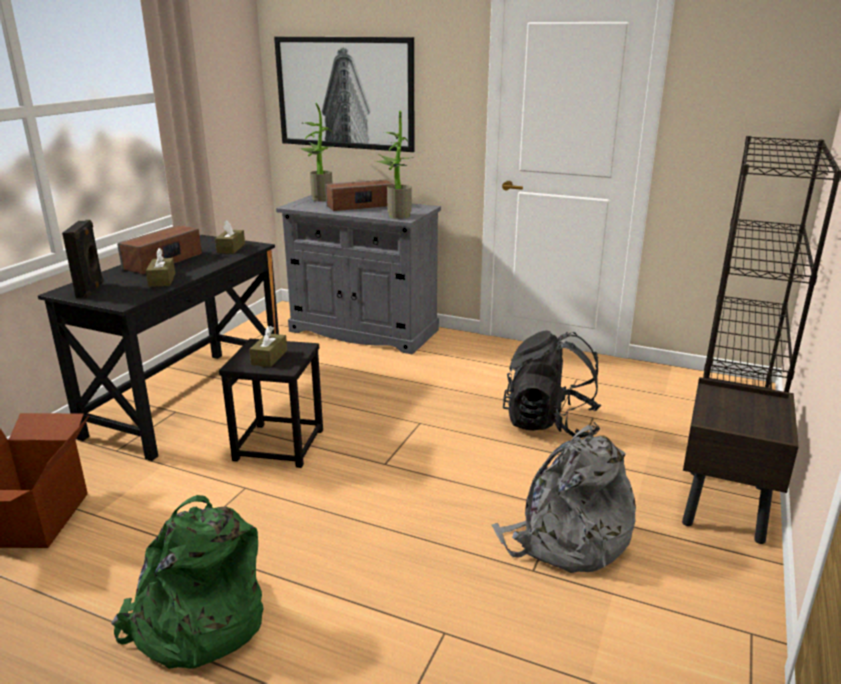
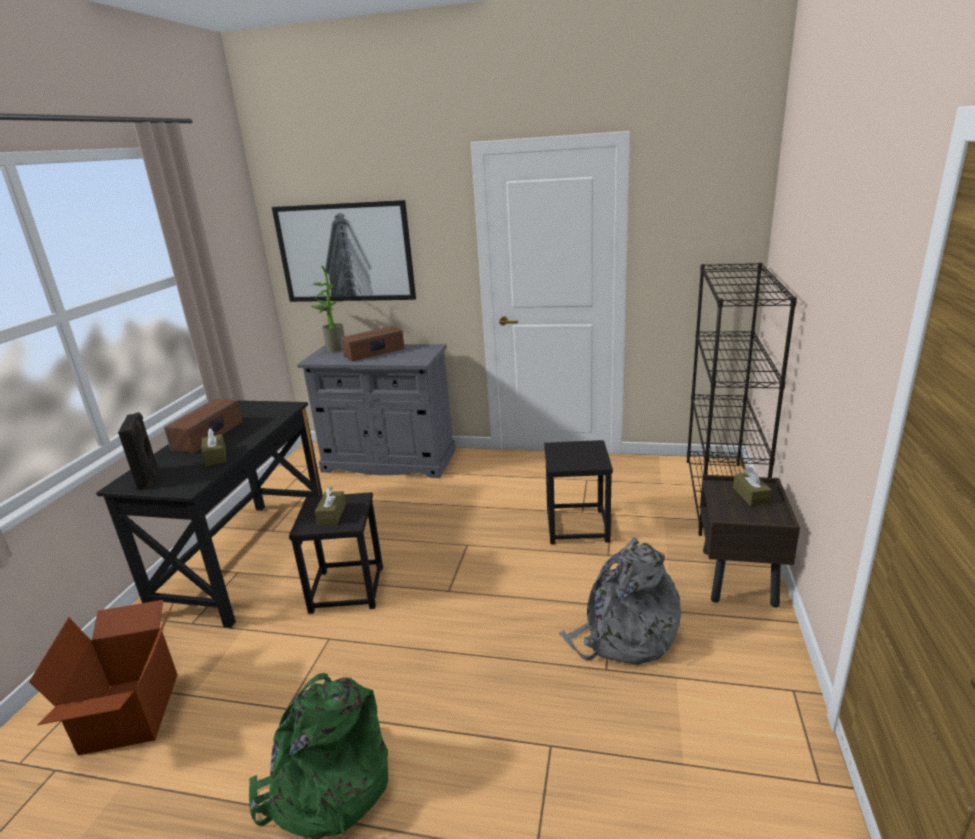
camera: 10 degrees left, 0 degrees up
(231, 248) = (268, 412): brown tissue box -> brown tissue box (750, 495)
(395, 215) = (410, 359): potted plant -> none
(550, 424) = (578, 526): black backpack -> black stool

